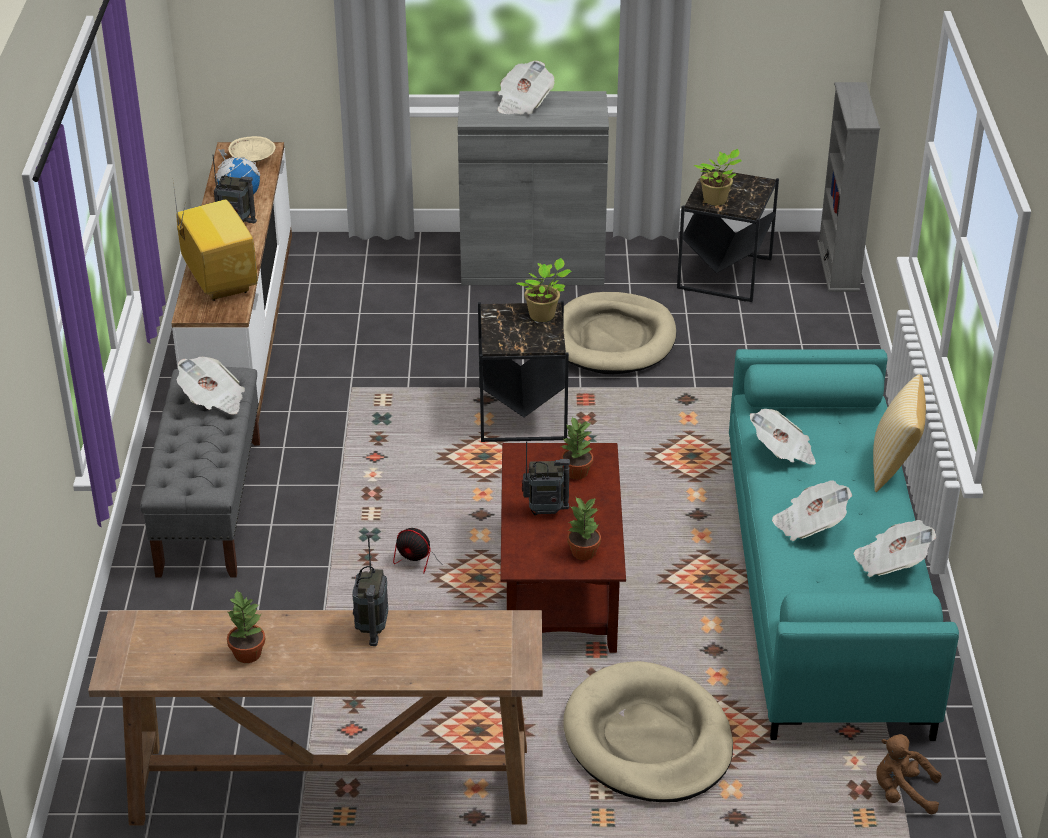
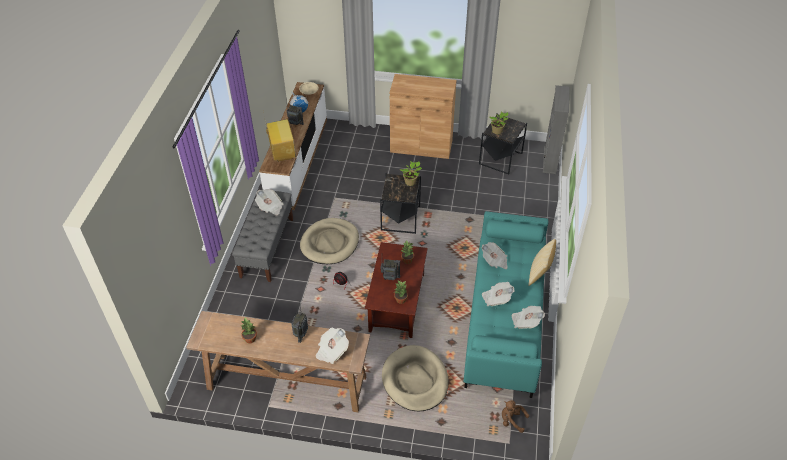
camera: 10 degrees right, 10 degrees up
(523, 103) = (419, 83): newspaper -> newspaper (331, 351)
(532, 266) = (421, 146): grey cabinet -> brown cabinet
(613, 339) = (446, 186): beige dog bed -> beige dog bed (330, 243)

